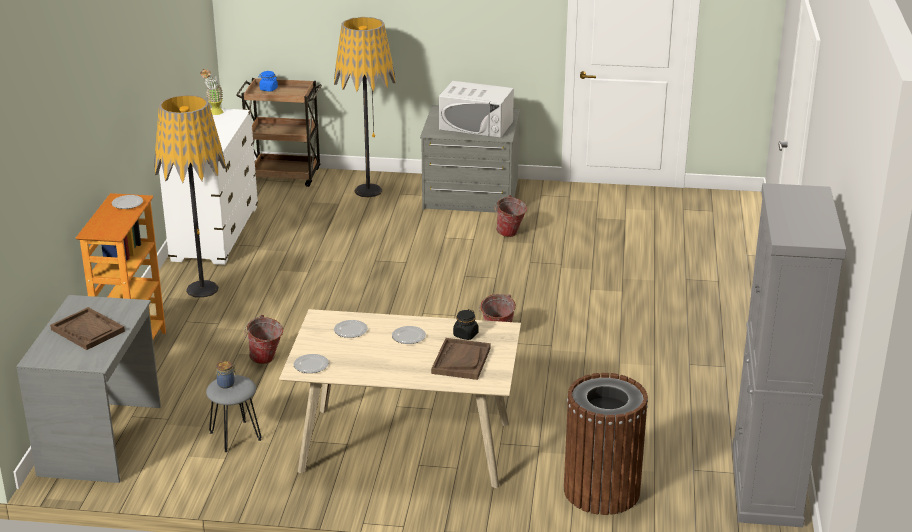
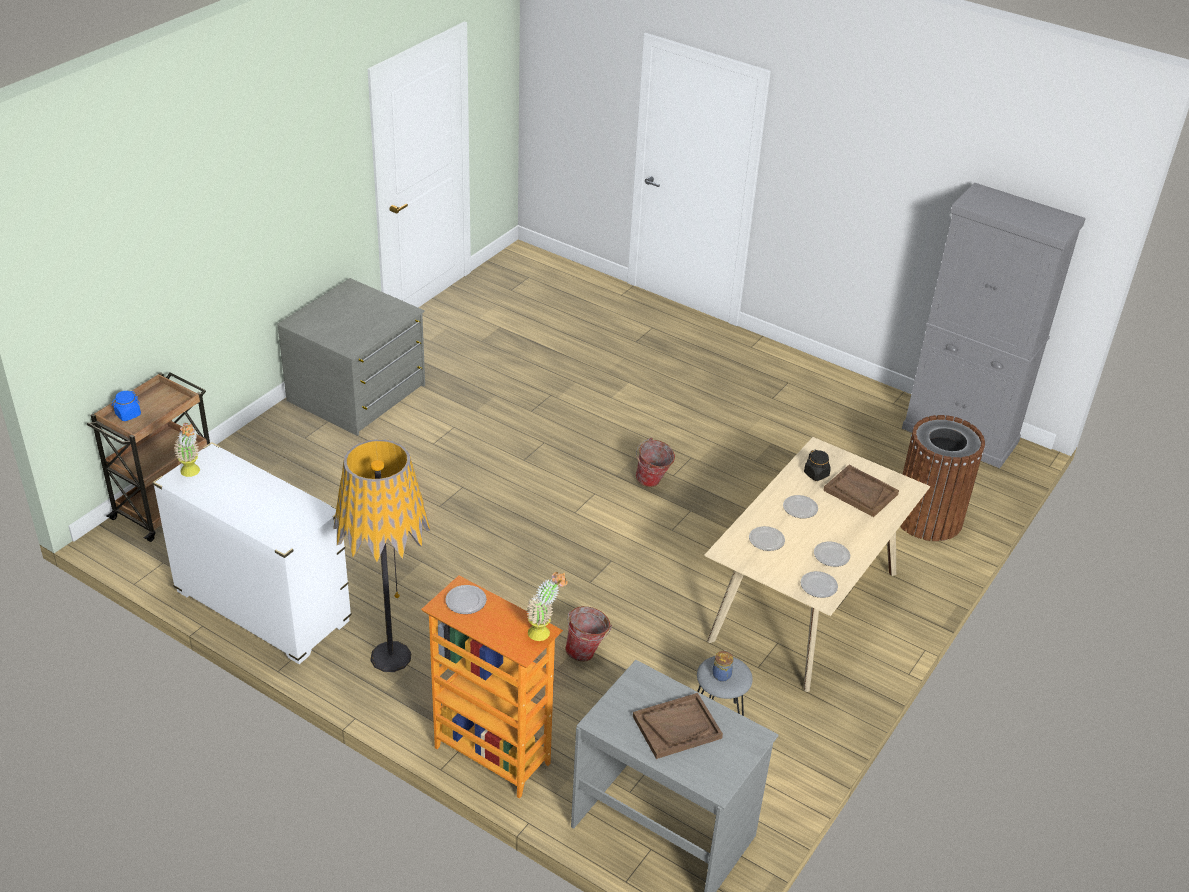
camera: 65 degrees left, 10 degrees up
(114, 235) = (544, 632): none -> potted plant
(356, 363) = (831, 556): none -> plate
(368, 191) = (274, 456): floor lamp -> none
(476, 125) = (363, 316): white microwave -> none
(510, 234) = (466, 402): bucket -> none

